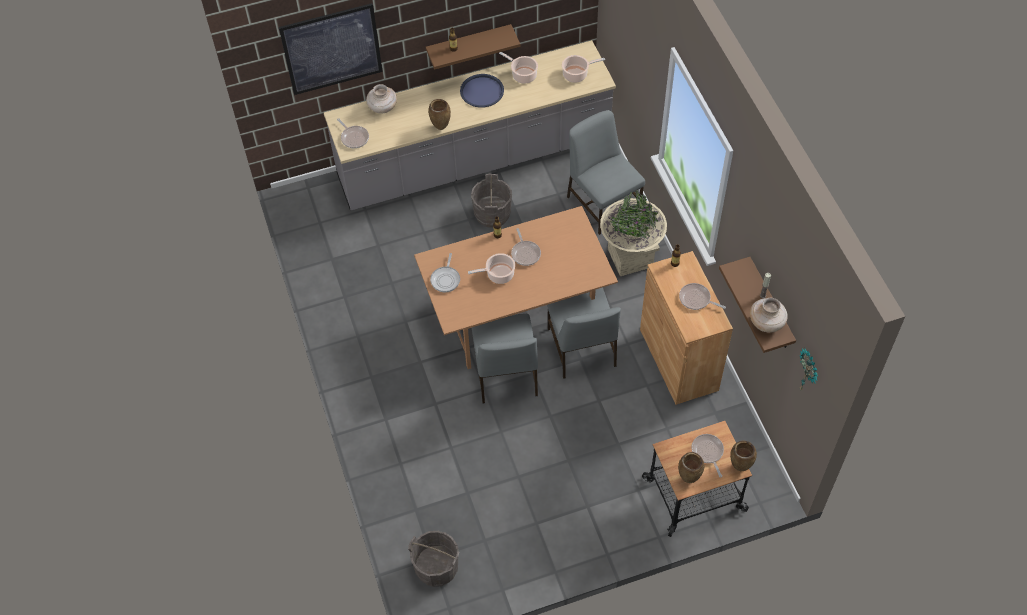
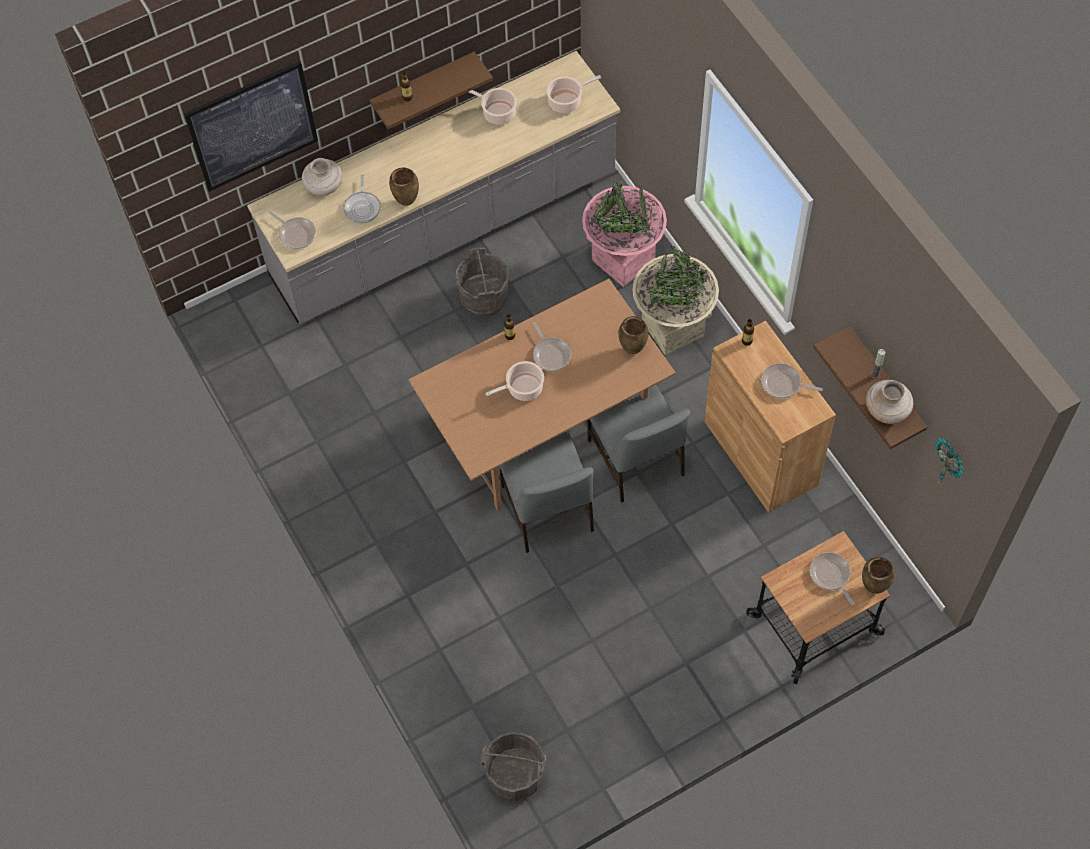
camera: 10 degrees left, 5 degrees up
(446, 279) = (457, 405): frying pan -> frying pan (362, 207)
(482, 91) = (448, 143): blue tray -> none
(603, 203) = (623, 260): grey chair -> pink planter
(688, 479) = (813, 614): brown vase -> brown vase (632, 350)

